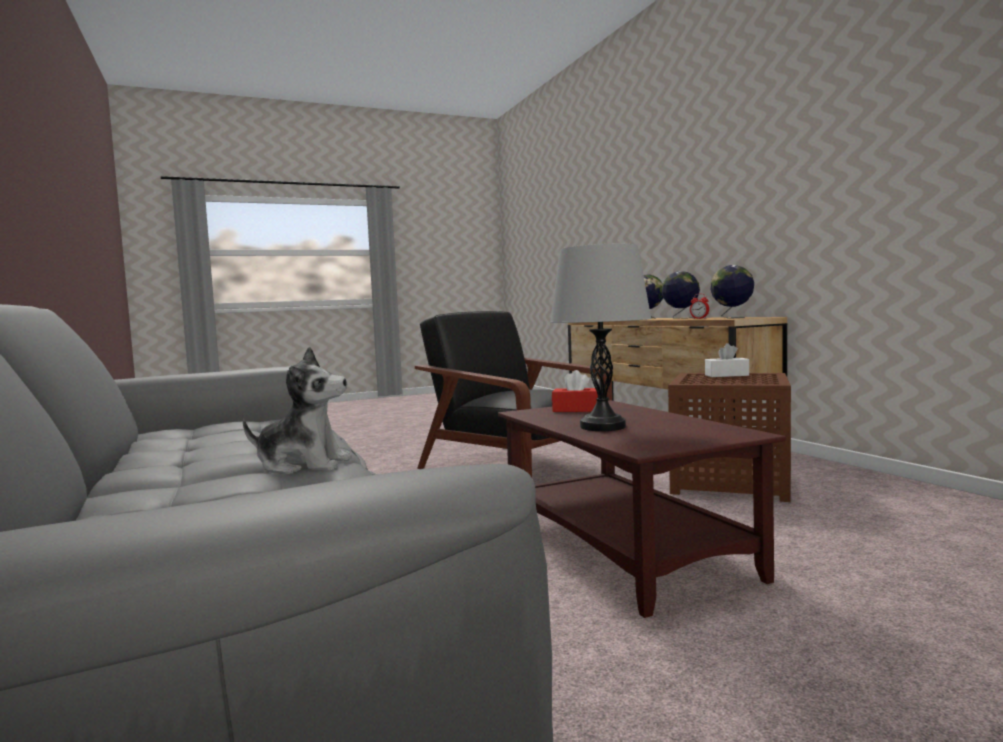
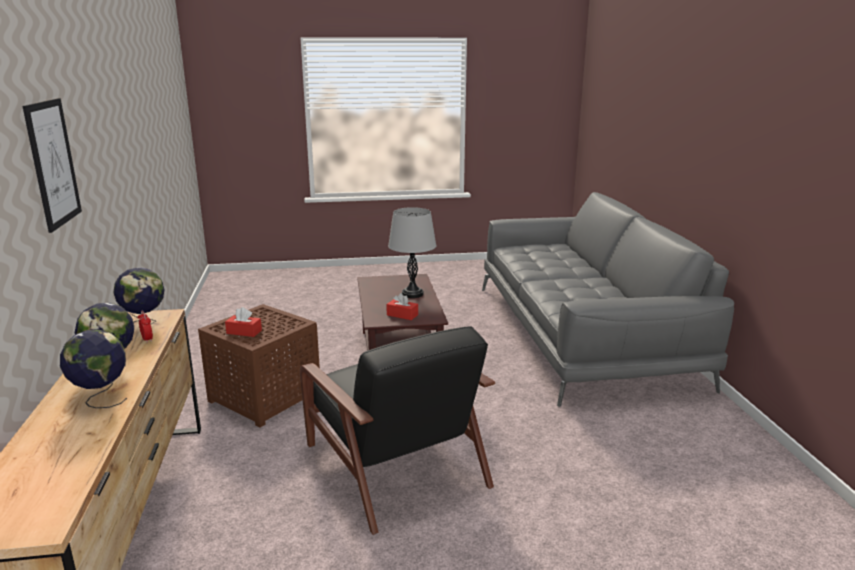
camera: 165 degrees left, 15 degrees up
(303, 465) = (541, 276): plush toy -> none
(726, 375) = (244, 332): white tissue box -> red tissue box
(747, 172) = (53, 163): none -> picture

